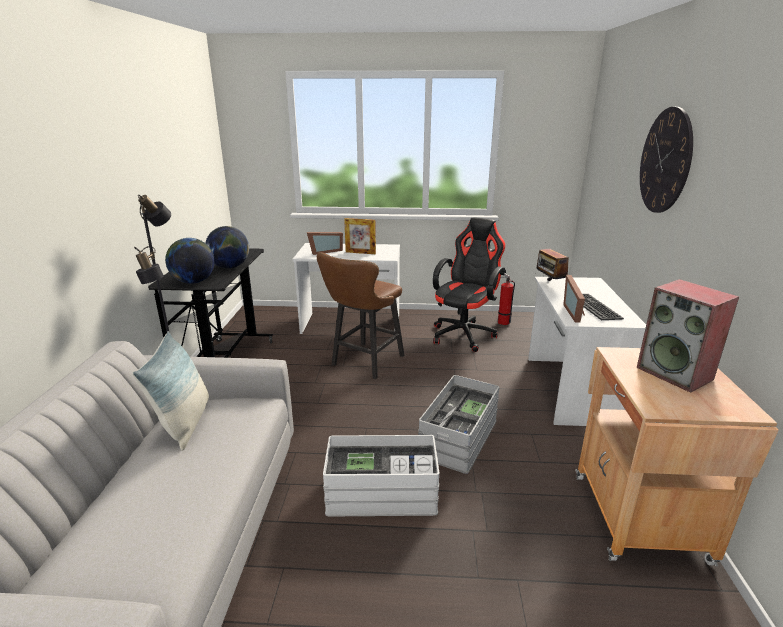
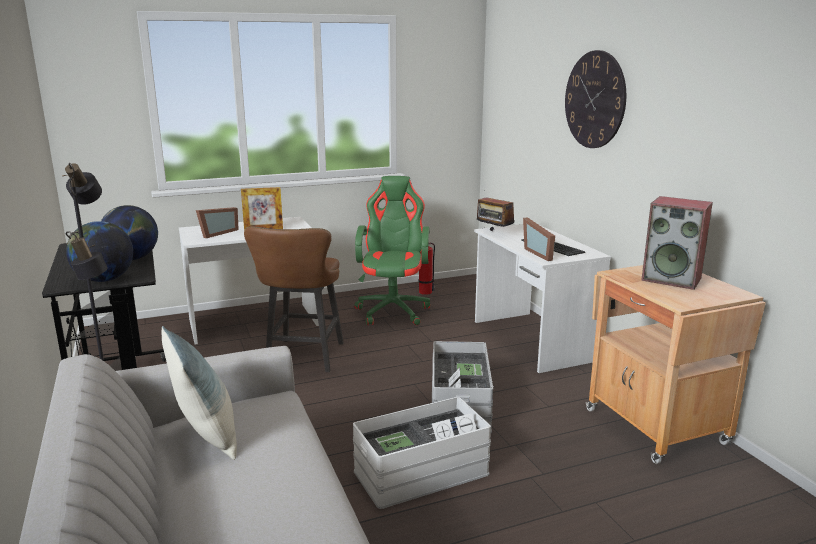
camera: 25 degrees left, 5 degrees down
(465, 334) = (394, 310): black office chair -> green office chair

